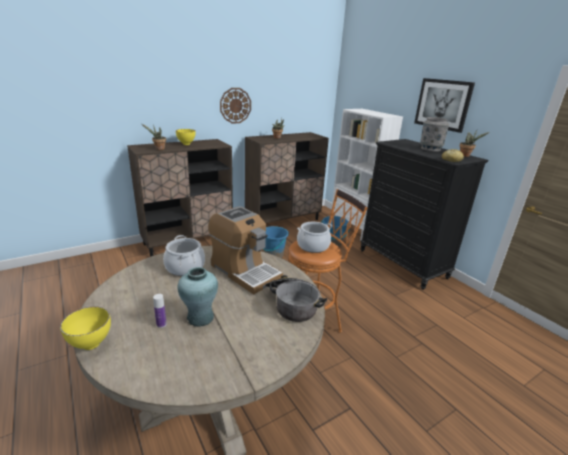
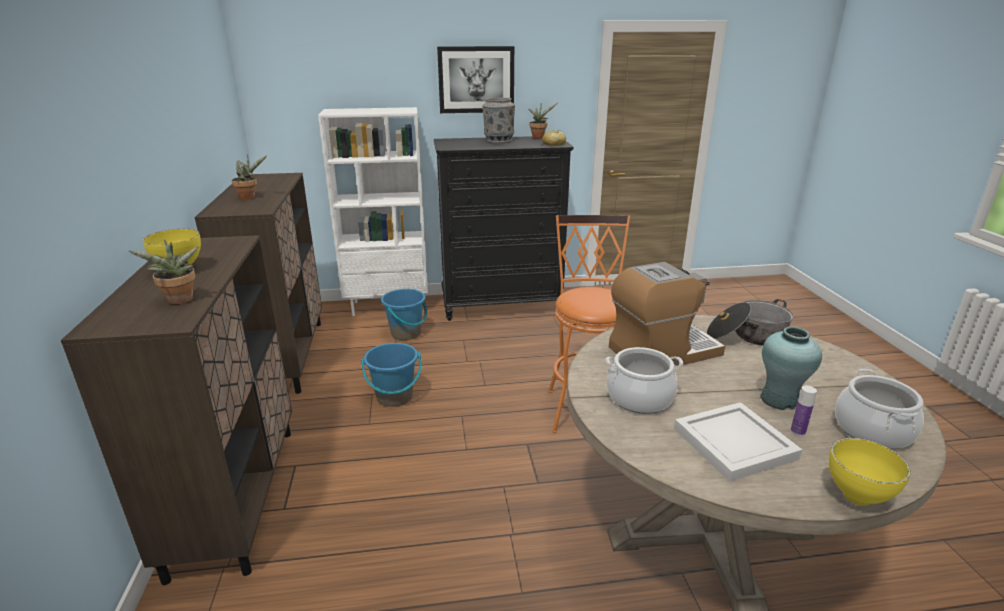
camera: 65 degrees left, 0 degrees up
(145, 299) = (734, 442): none -> white tray
(235, 105) = (165, 151): wall clock -> none
(313, 246) = (593, 299): cooking pot -> cooking pot (872, 430)

